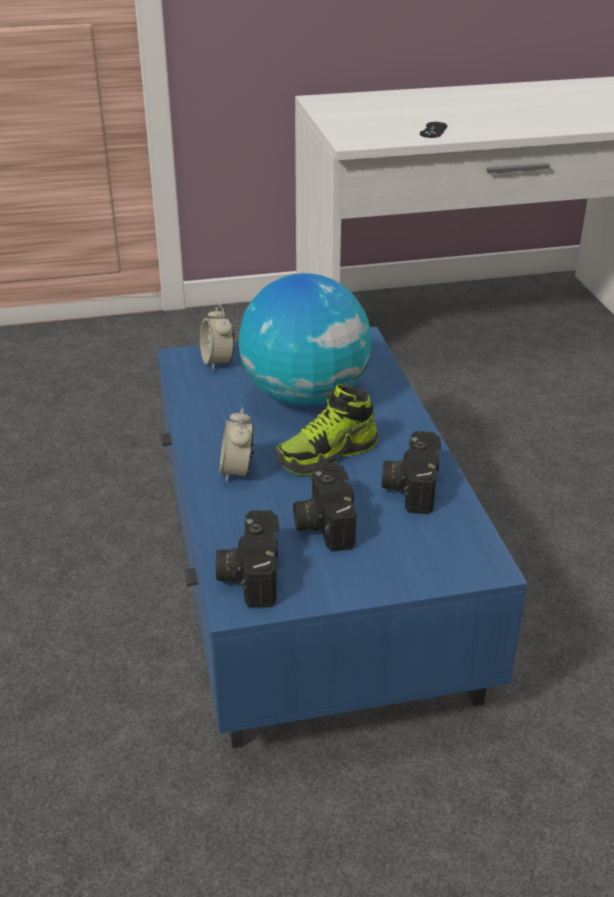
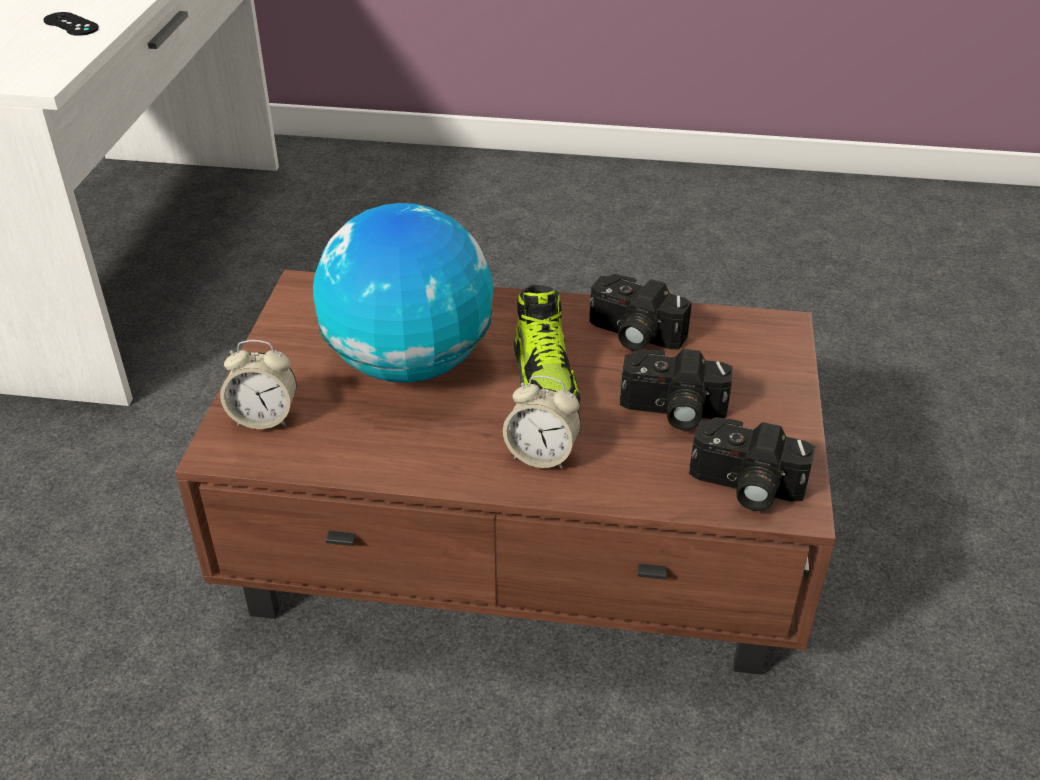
camera: 70 degrees left, 5 degrees up
(311, 580) = (525, 537): blue coffee table -> brown coffee table

